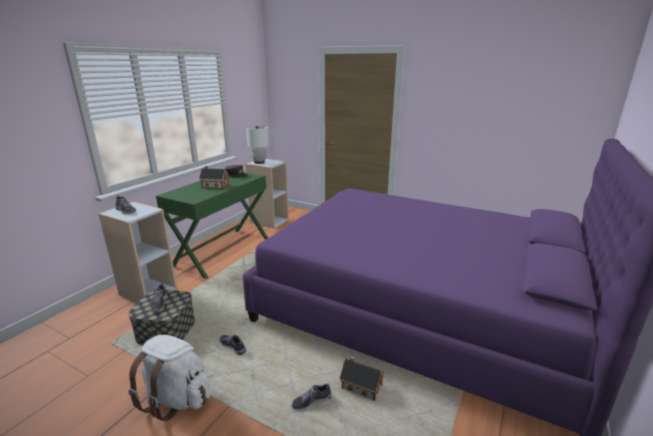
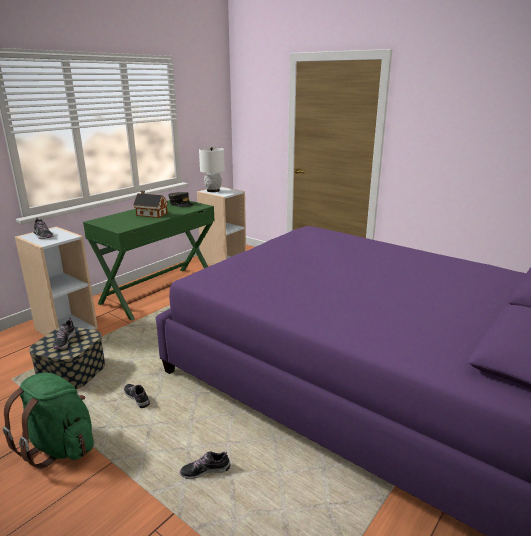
camera: 10 degrees right, 0 degrees up
(176, 398) = (59, 446): white backpack -> green backpack
(360, 386) = (268, 461): toy house -> none

